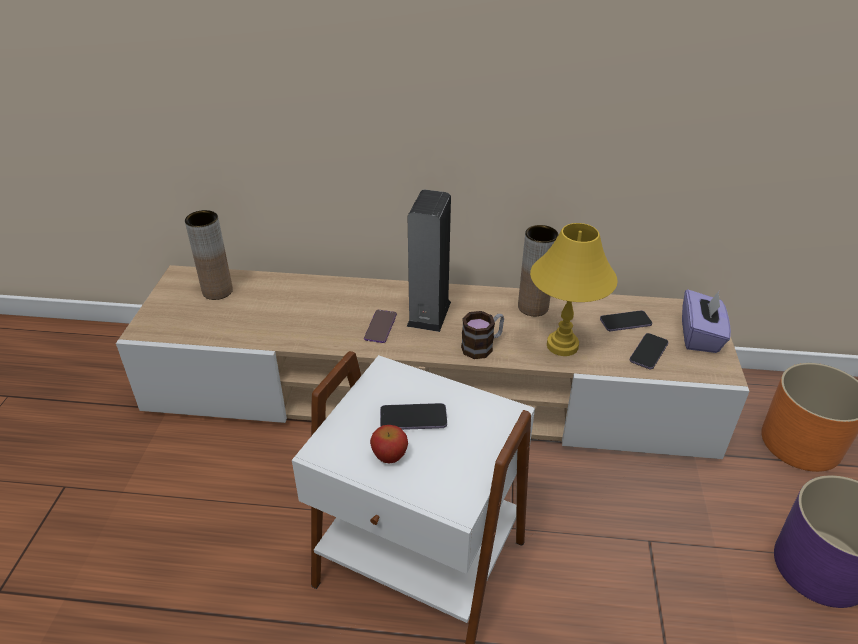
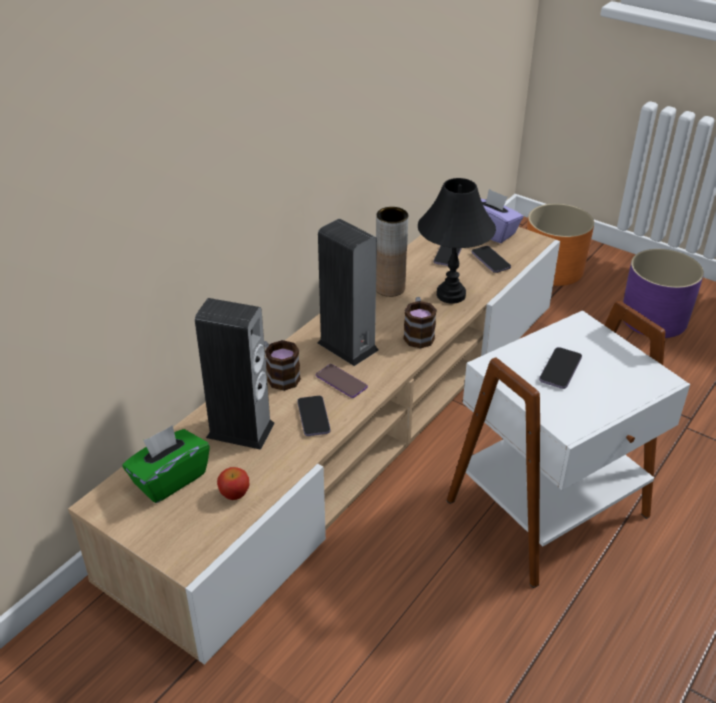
camera: 60 degrees left, 0 degrees up
(217, 291) = (169, 479): brown vase -> green tissue box
(287, 301) = (240, 430): none -> speaker
(326, 329) = (313, 417): none -> phone
(362, 294) = (278, 376): none -> mug
(389, 456) = (596, 395): apple -> apple (234, 494)
(562, 346) = (451, 295): yellow table lamp -> black table lamp

